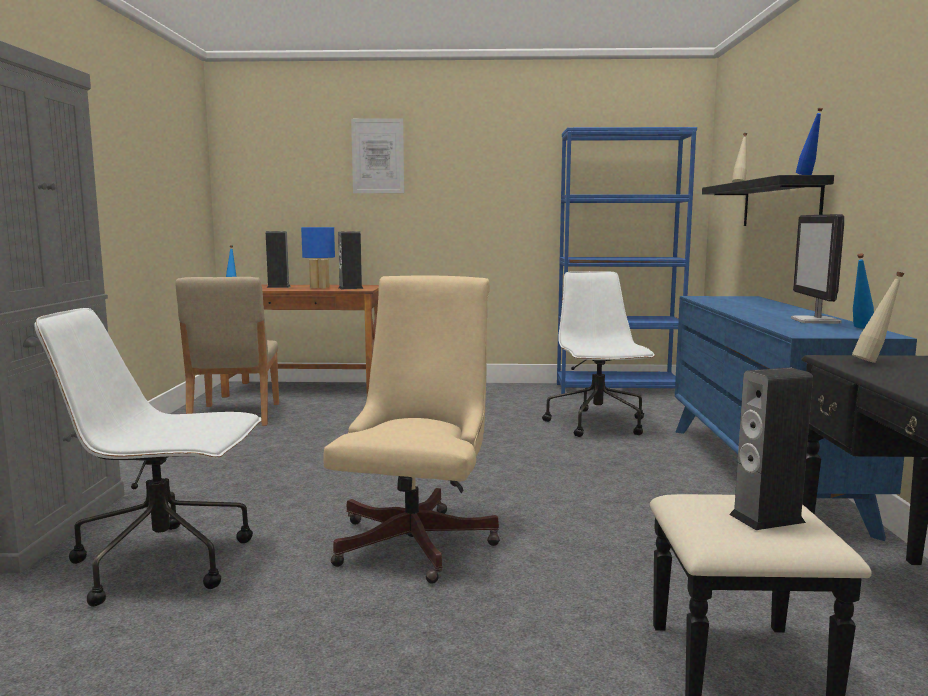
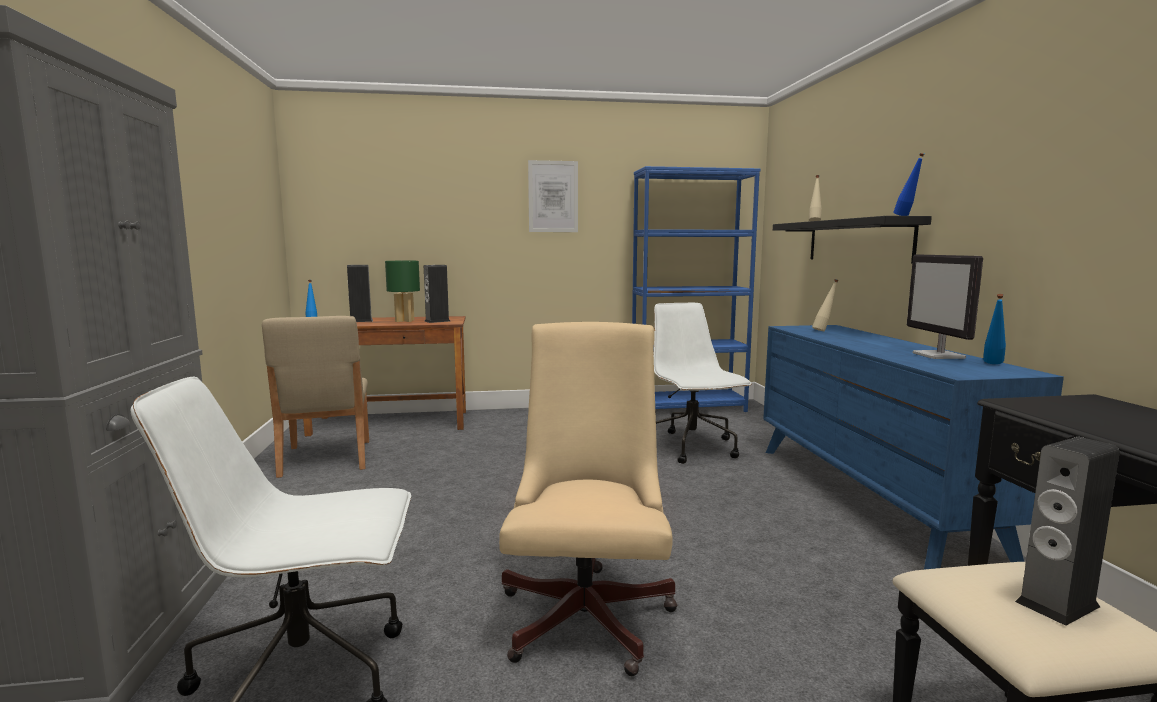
camera: 10 degrees left, 0 degrees up
(320, 287) = (405, 321): blue table lamp -> green table lamp
(378, 156) = (458, 190): picture -> picture (553, 196)
(874, 362) = (1058, 406): beige bottle -> beige bottle (824, 331)

